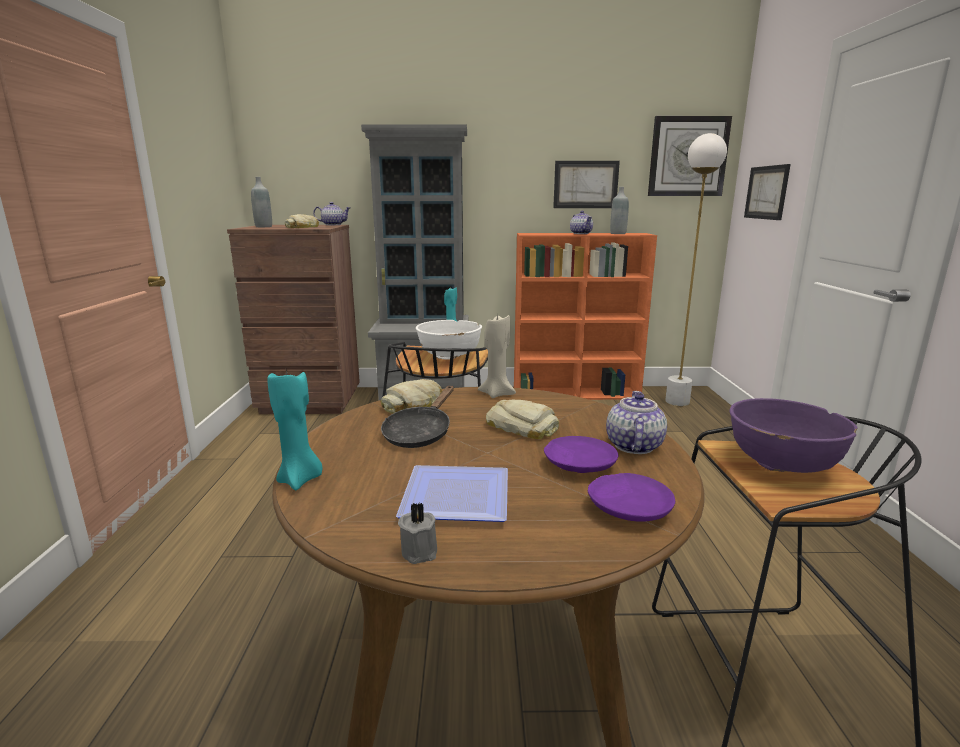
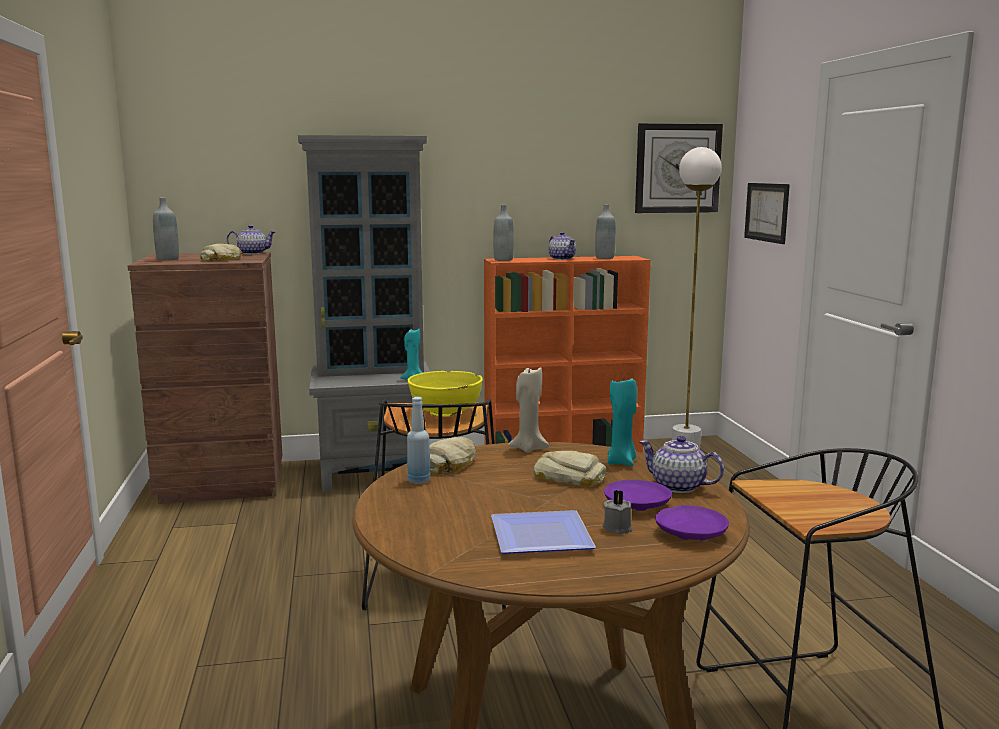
camera: 10 degrees left, 5 degrees down
(300, 480) = (388, 534): turquoise candle -> turquoise candle (622, 462)
(373, 420) = (418, 480): none -> blue bottle
(420, 433) = (474, 489): black frying pan -> none
(420, 550) = (533, 574): grey candle -> grey candle (618, 528)
(449, 355) = (445, 412): white bowl -> yellow bowl
(531, 233) = (503, 260): none -> grey bottle
(585, 184) = (563, 200): picture -> none
(633, 446) = (679, 486): teapot -> teapot turned 60 degrees counterclockwise
(782, 463) = (809, 495): purple bowl -> none

